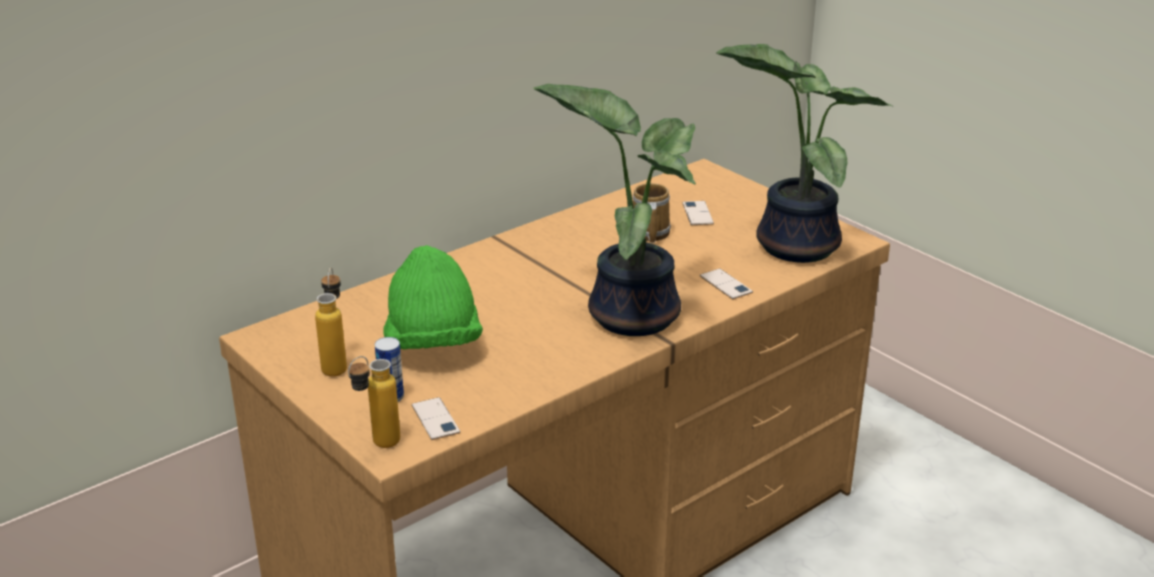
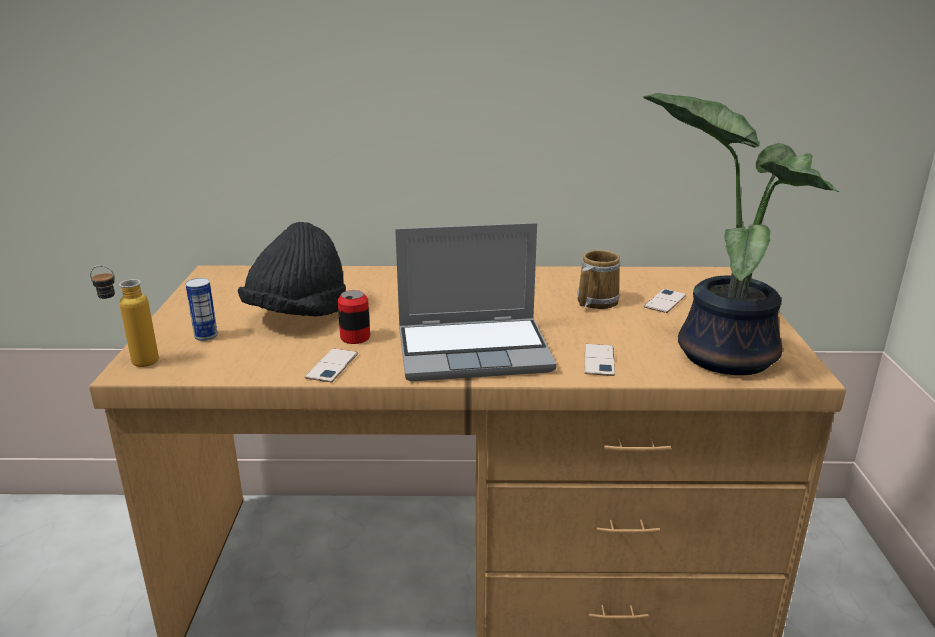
camera: 40 degrees right, 5 degrees down
(336, 364) = (219, 304): bottle -> none
(433, 344) = (298, 315): green hat -> black hat
(435, 419) = (200, 362): phone -> phone (332, 366)
(521, 342) = (355, 337): none -> can
(631, 313) = (475, 350): potted plant -> laptop

